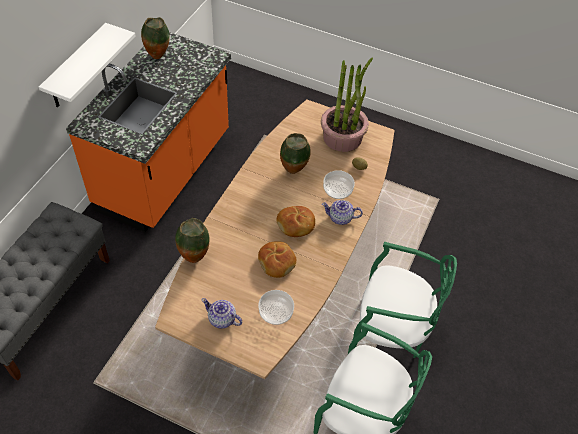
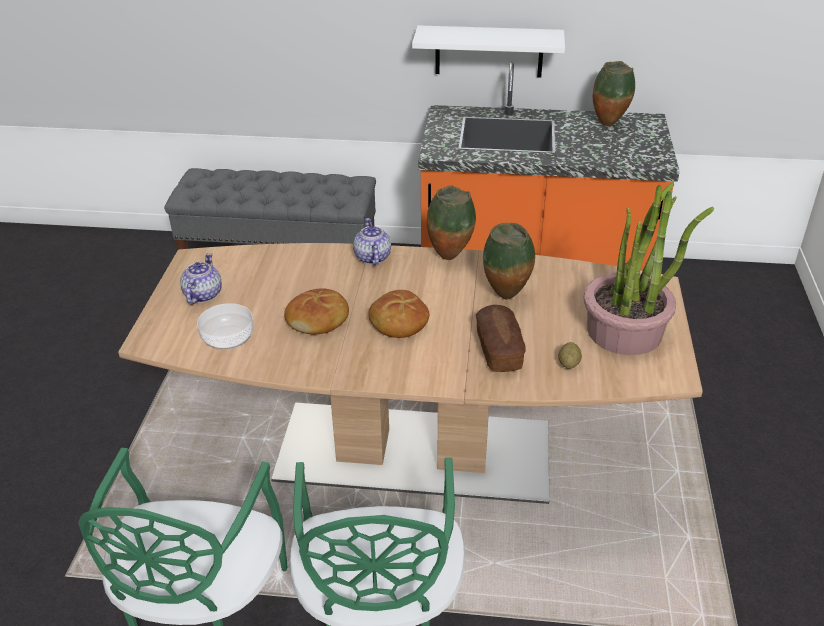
camera: 75 degrees right, 15 degrees down
(194, 257) = (295, 250): vase -> vase (450, 256)
(337, 190) = (499, 349): bowl -> bread
(341, 218) = (440, 365): teapot -> teapot (372, 258)

